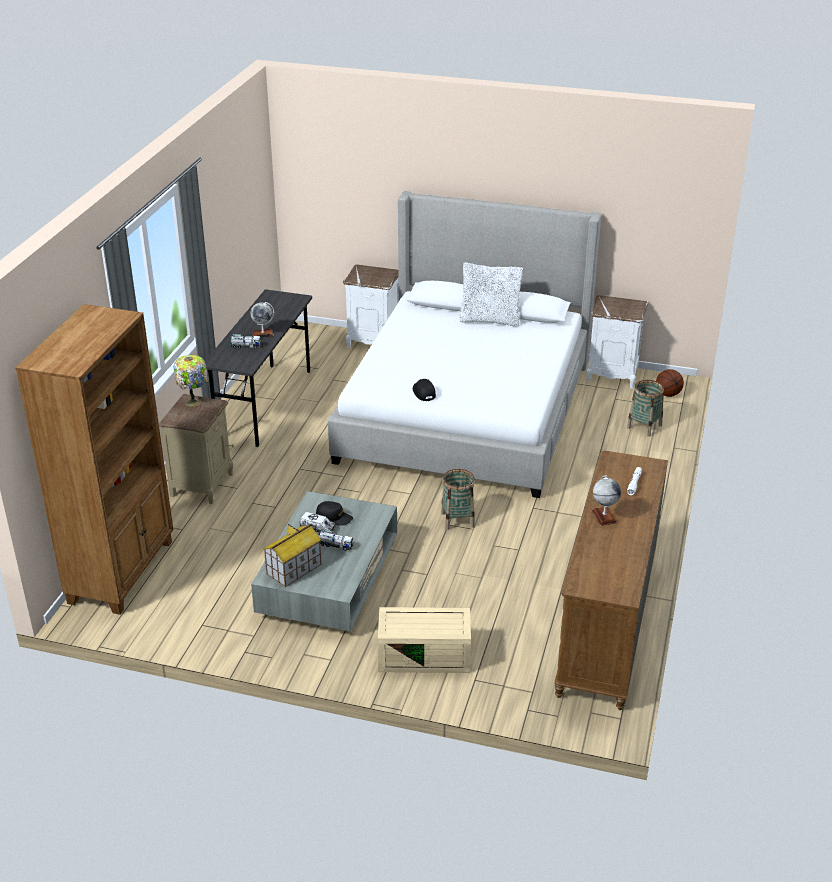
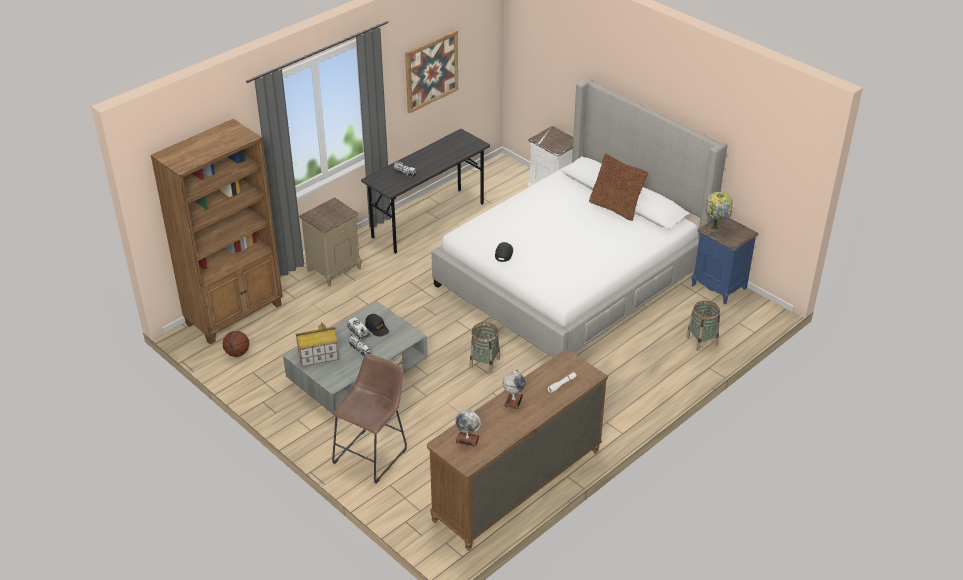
camera: 30 degrees right, 5 degrees up
(194, 402) = (335, 206): table lamp -> table lamp (715, 228)
(229, 223) = (431, 71): none -> picture
(263, 334) = (425, 167): globe -> globe (467, 439)
(425, 655) = (373, 453): beige storage box -> brown stool
(490, 318) = (616, 206): white pillow -> brown pillow
(612, 376) = (718, 287): white nightstand -> blue nightstand
(667, 394) = (750, 319): basketball -> basketball (237, 353)

